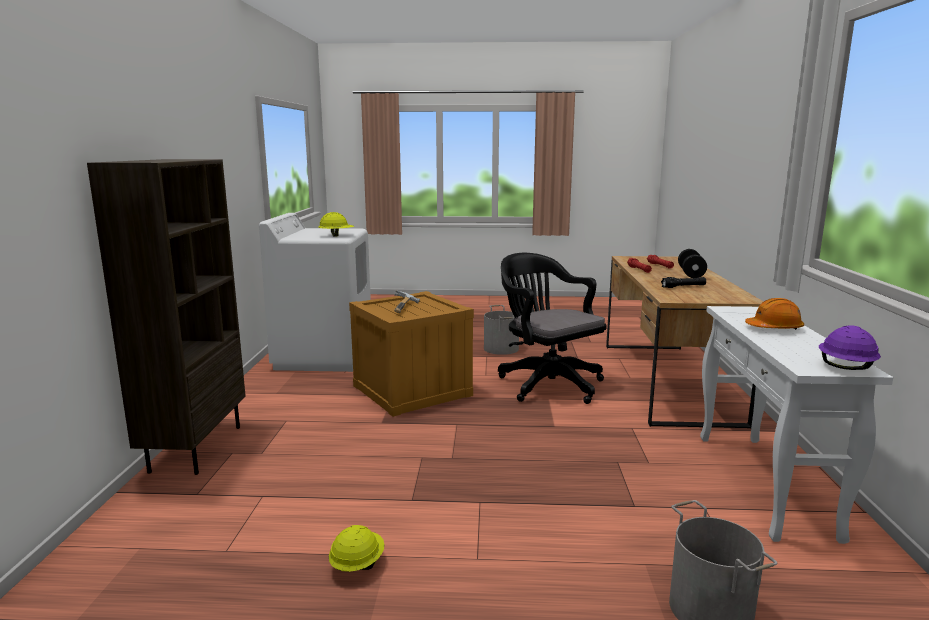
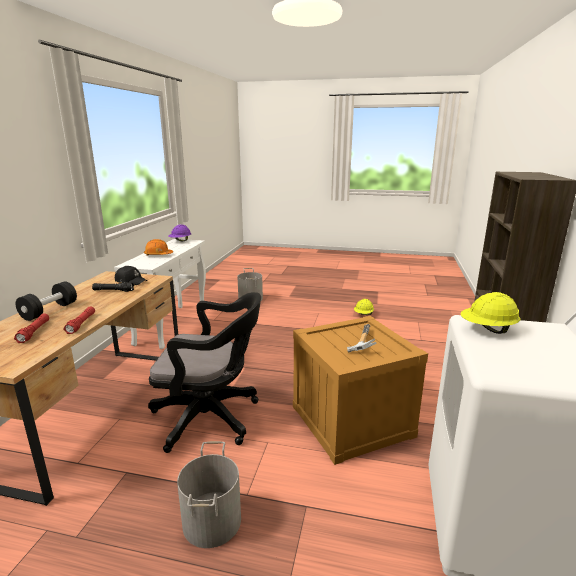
camera: 170 degrees left, 5 degrees up
(547, 383) = (211, 418): black office chair -> black office chair turned 60 degrees counterclockwise
(694, 295) = (131, 281): none -> black cap

